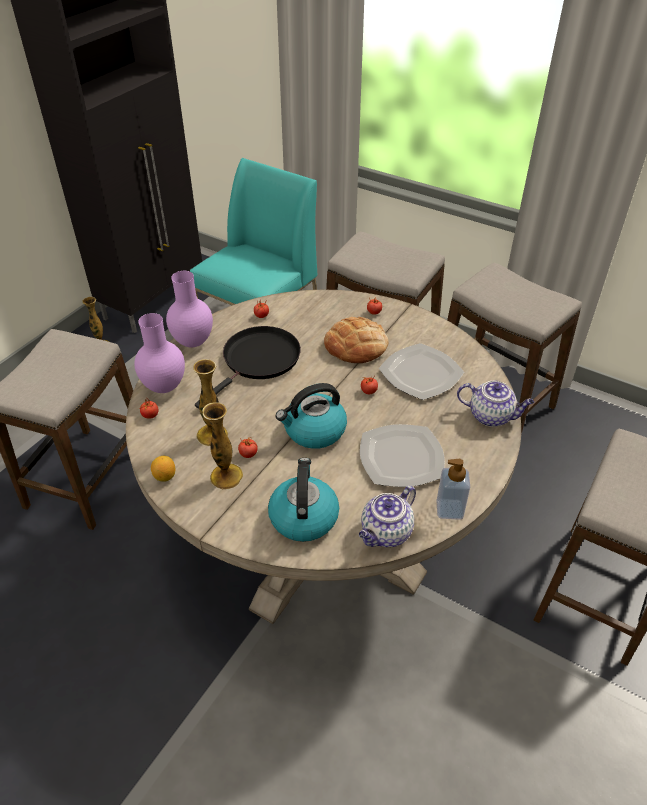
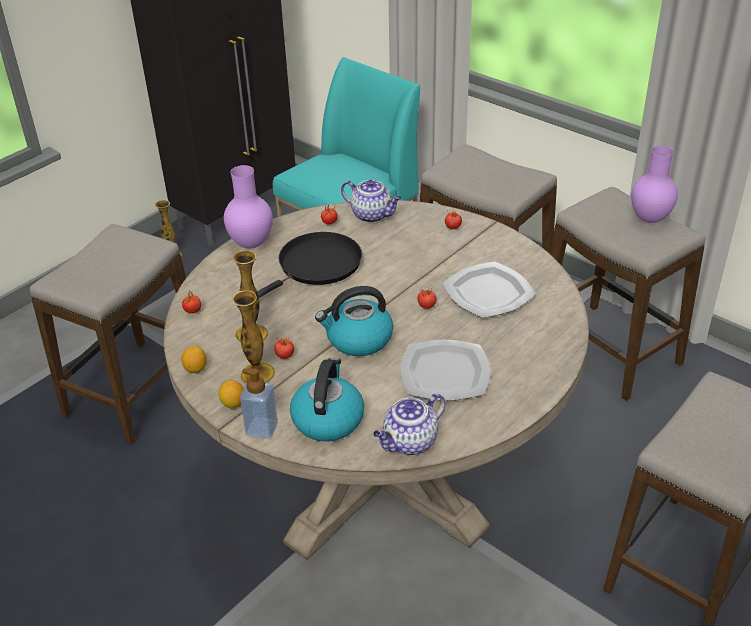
camera: 10 degrees right, 5 degrees down
(163, 387) = (211, 285): purple vase -> purple vase (648, 219)
(209, 510) = (233, 404): none -> lemon
(356, 345) = (424, 259): bread -> none
(449, 509) = (483, 427): soap dispenser -> soap dispenser (261, 428)
(491, 416) = (555, 341): teapot -> teapot (372, 215)

